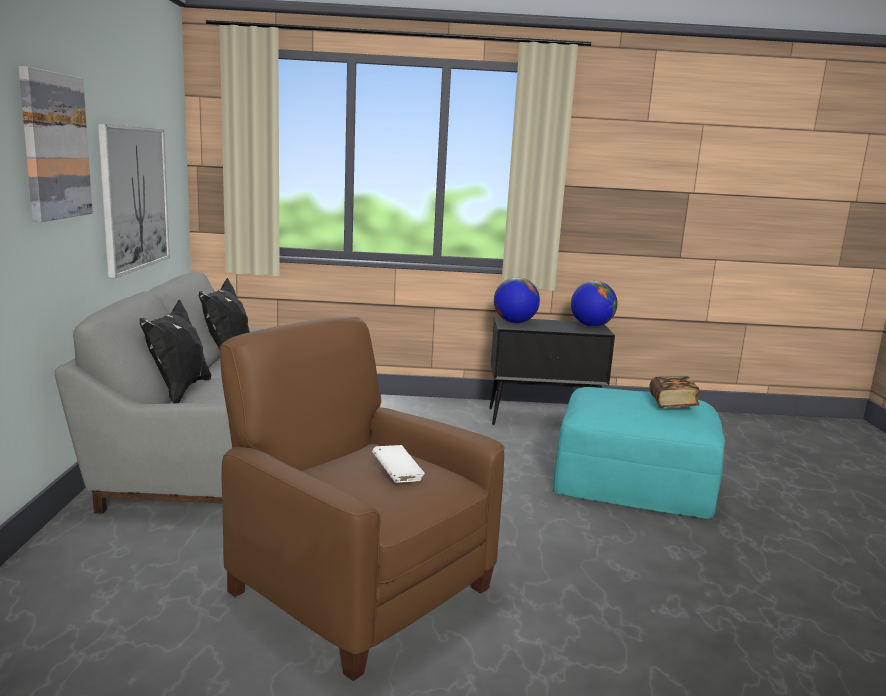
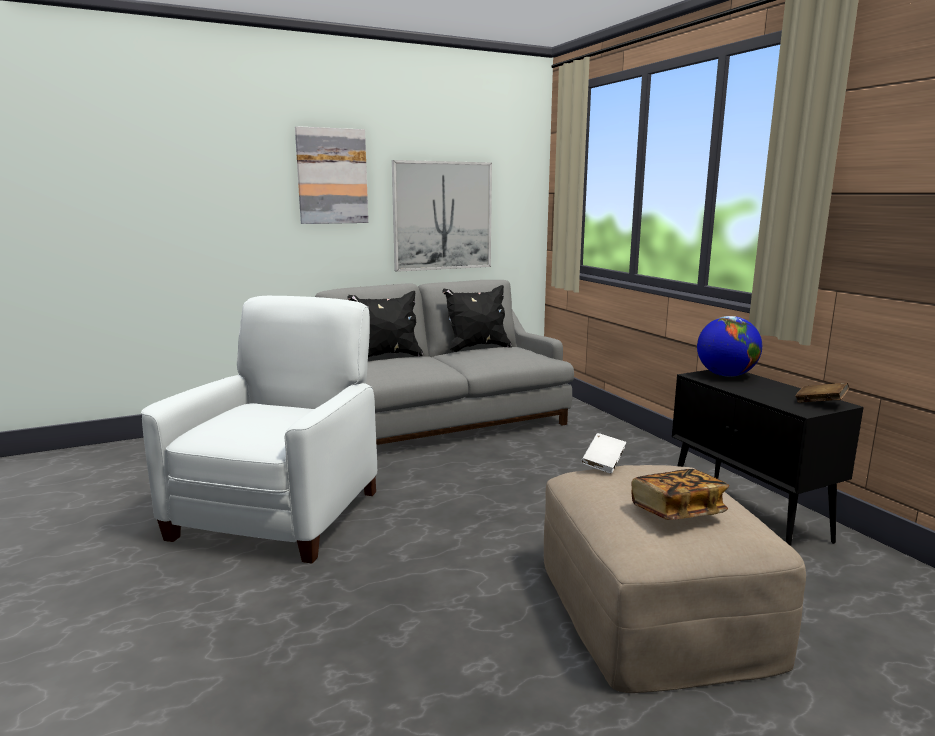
camera: 65 degrees right, 0 degrees up
(358, 588) = (279, 513): brown armchair -> white armchair
(397, 475) = (263, 423): white book -> white book (603, 464)
(591, 326) = (820, 403): globe -> brown book
(633, 481) = (653, 608): turquoise ottoman -> beige ottoman

